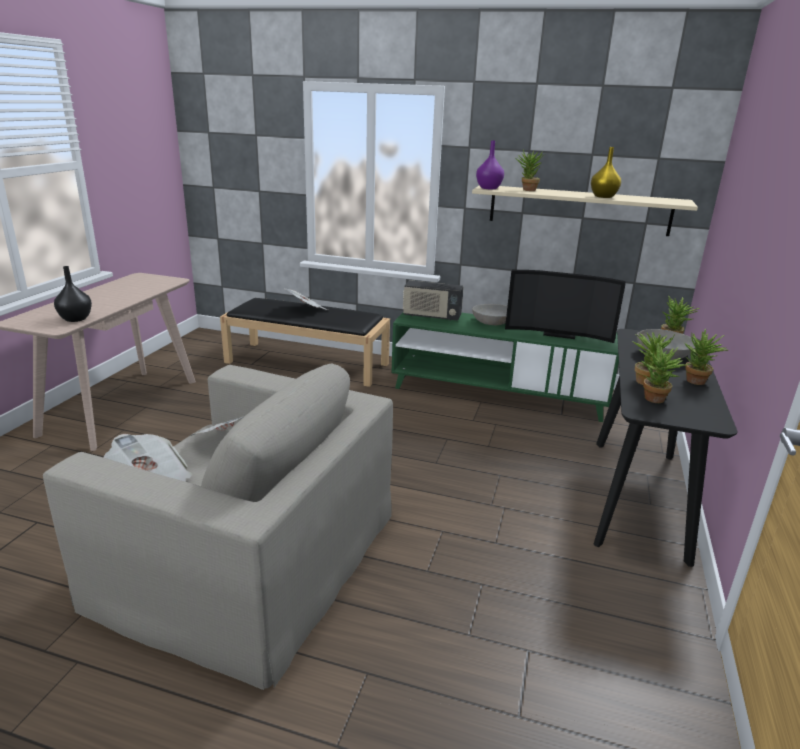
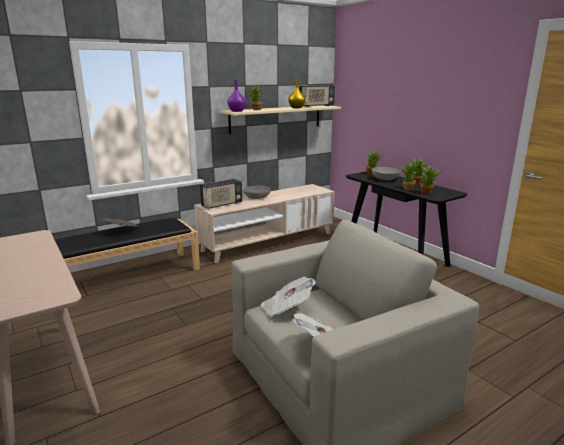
camera: 50 degrees left, 5 degrees down
(75, 319) = (50, 285): black vase -> none
(498, 394) = (268, 242): green tv stand -> beige tv stand
(558, 334) = (295, 192): television -> none
(657, 199) = (316, 106): none -> radio

